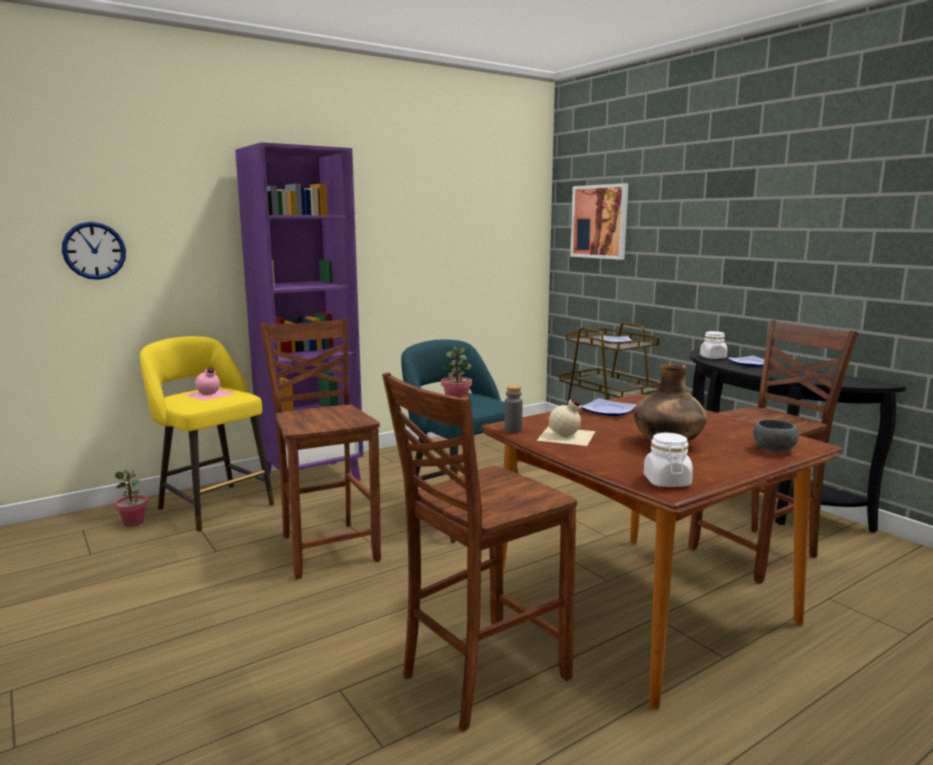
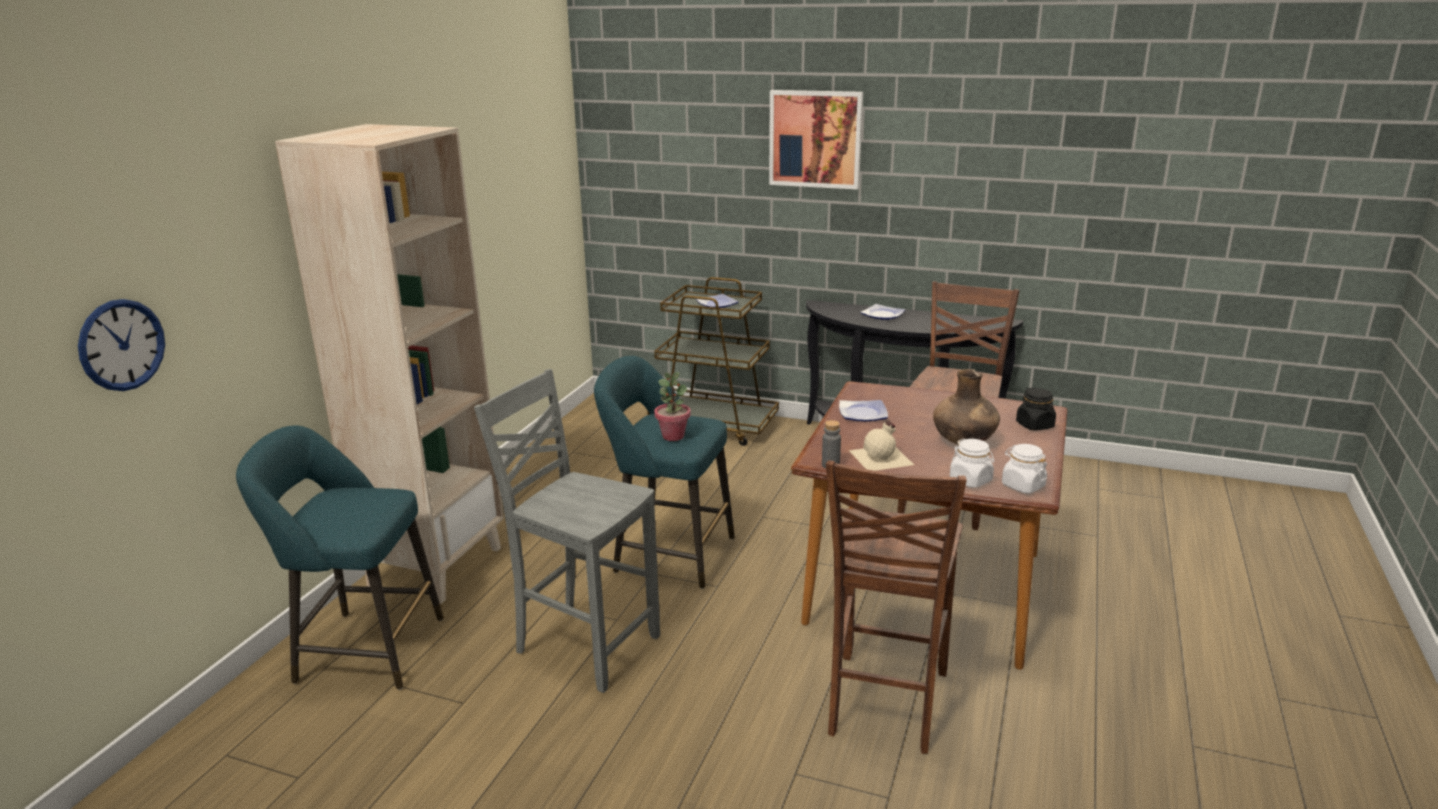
camera: 35 degrees left, 10 degrees up
(134, 523) = (287, 714): potted plant -> none
(209, 394) = (350, 508): pink bottle -> none
(213, 506) = (362, 649): yellow stool -> turquoise stool
(311, 478) = (435, 566): purple bookcase -> beige bookcase
(328, 547) = (585, 644): brown chair -> grey chair
(599, 221) = (658, 157): picture -> picture (815, 139)
(713, 357) = (840, 312): white jar -> white jar (971, 480)
(772, 449) = (1035, 425): grey bowl -> black jar

